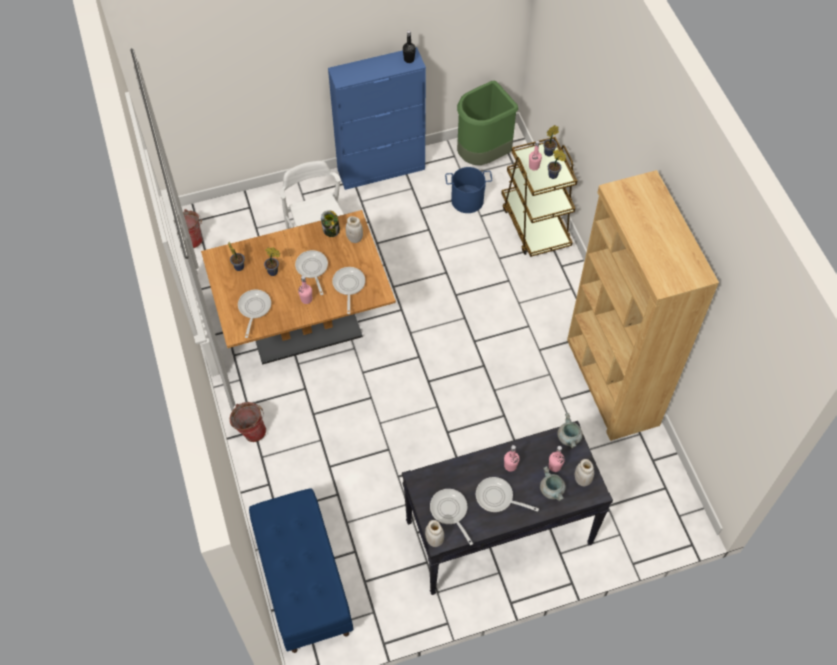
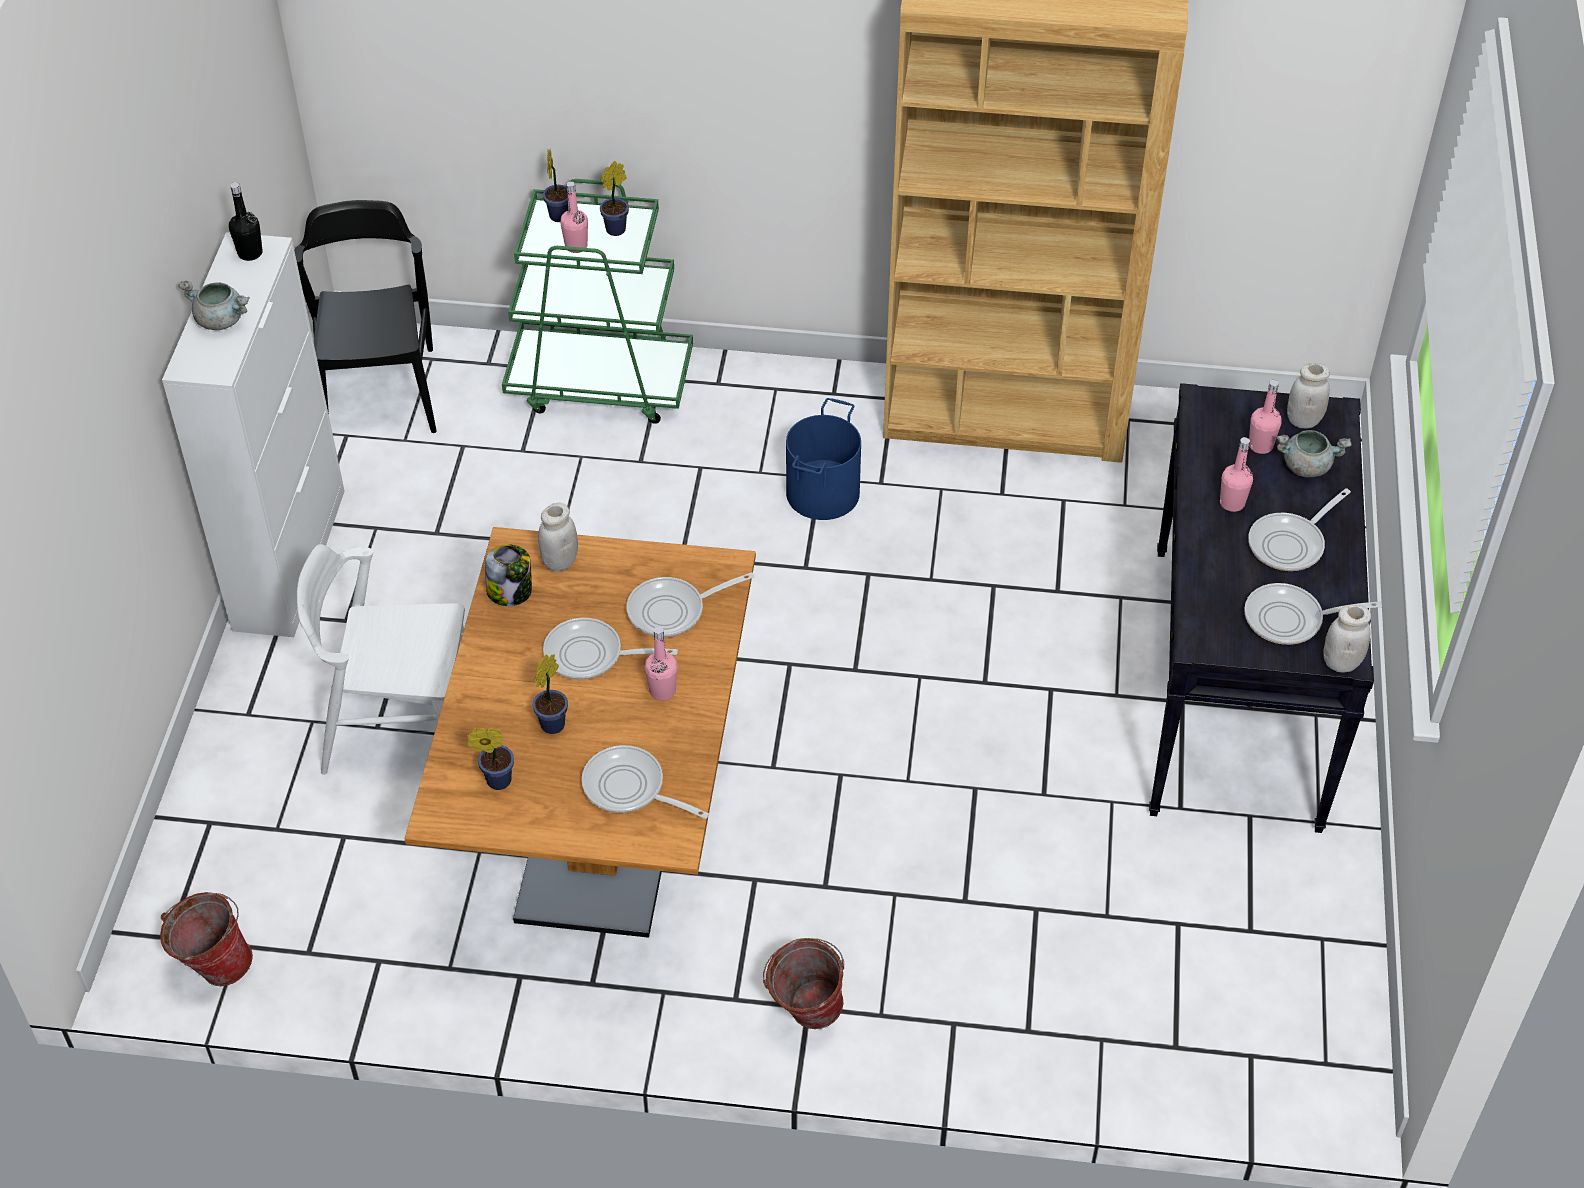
camera: 65 degrees left, 10 degrees down
(303, 581) = (1208, 1037): blue bench -> none
(348, 286) = (673, 611): frying pan -> frying pan turned 45 degrees counterclockwise
(382, 170) = (290, 558): blue cabinet -> white cabinet
(467, 199) = (469, 455): blue bucket -> blue bucket (821, 492)
(483, 155) = (380, 393): green trash can -> black chair
(535, 225) = (601, 383): brown cart -> green cart
(569, 438) = (1211, 406): grey cooking pot -> grey cooking pot (222, 320)

